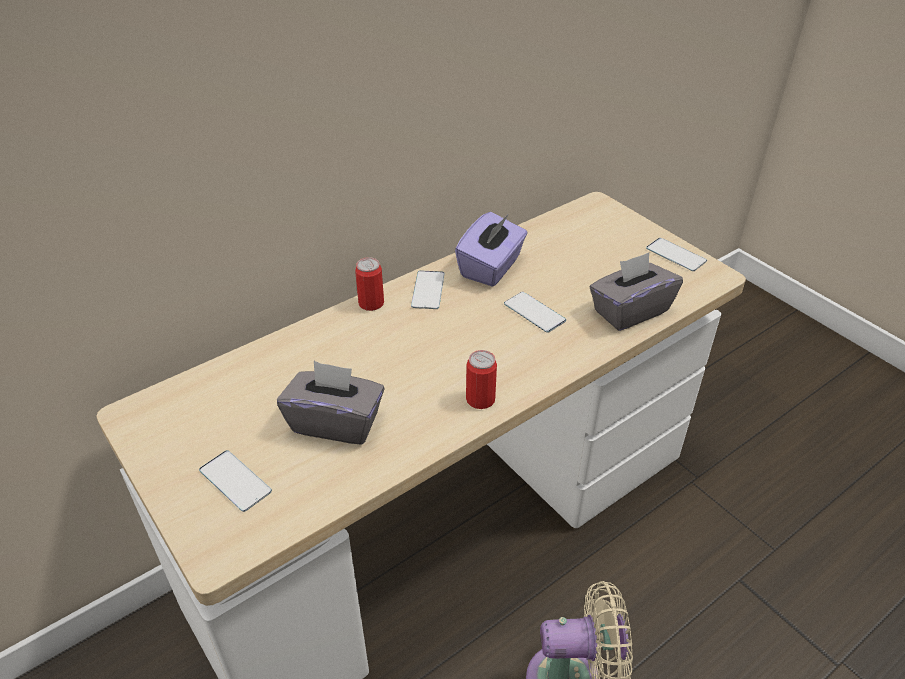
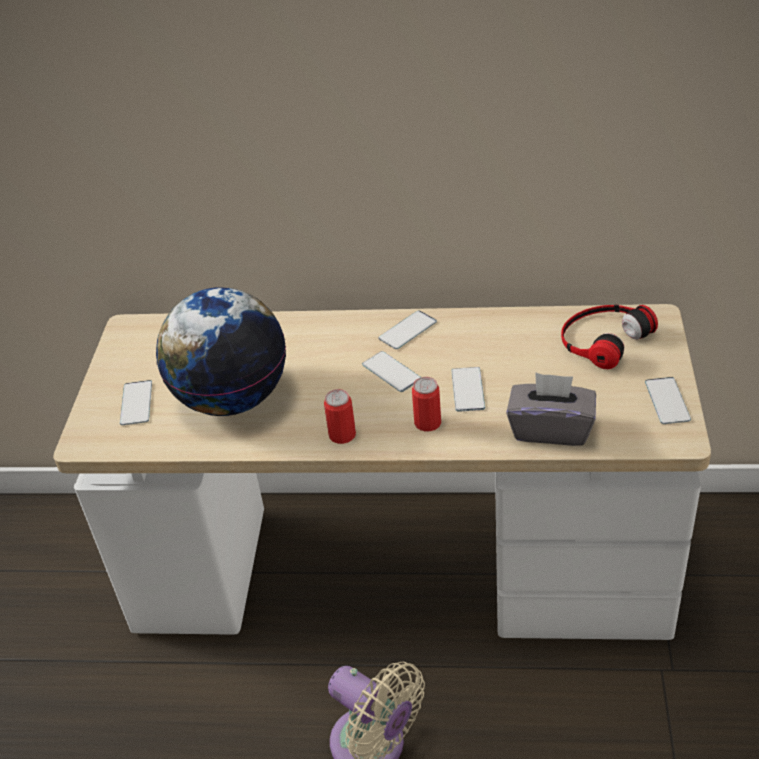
camera: 45 degrees right, 0 degrees up
(336, 422) = (232, 398): grey tissue box -> globe
(371, 303) = (353, 321): can -> can (427, 423)
(456, 328) = (391, 372): none -> phone
(491, 267) = (481, 334): purple tissue box -> none
(581, 233) = (602, 339): none -> headphones

